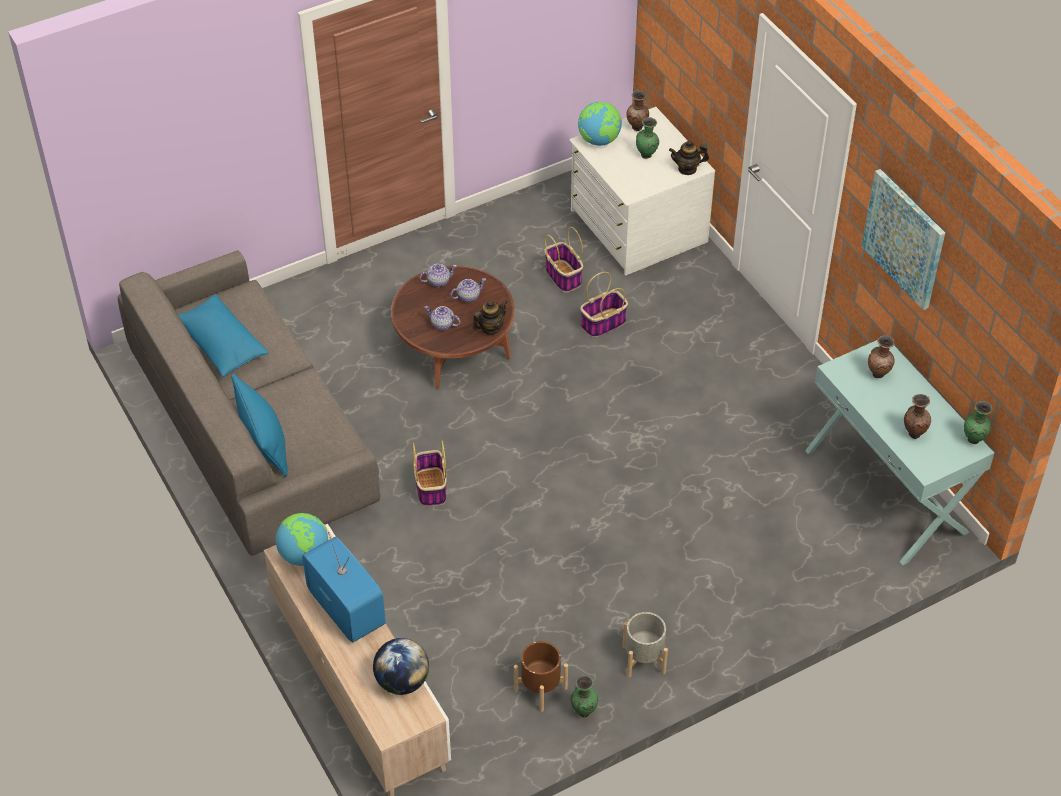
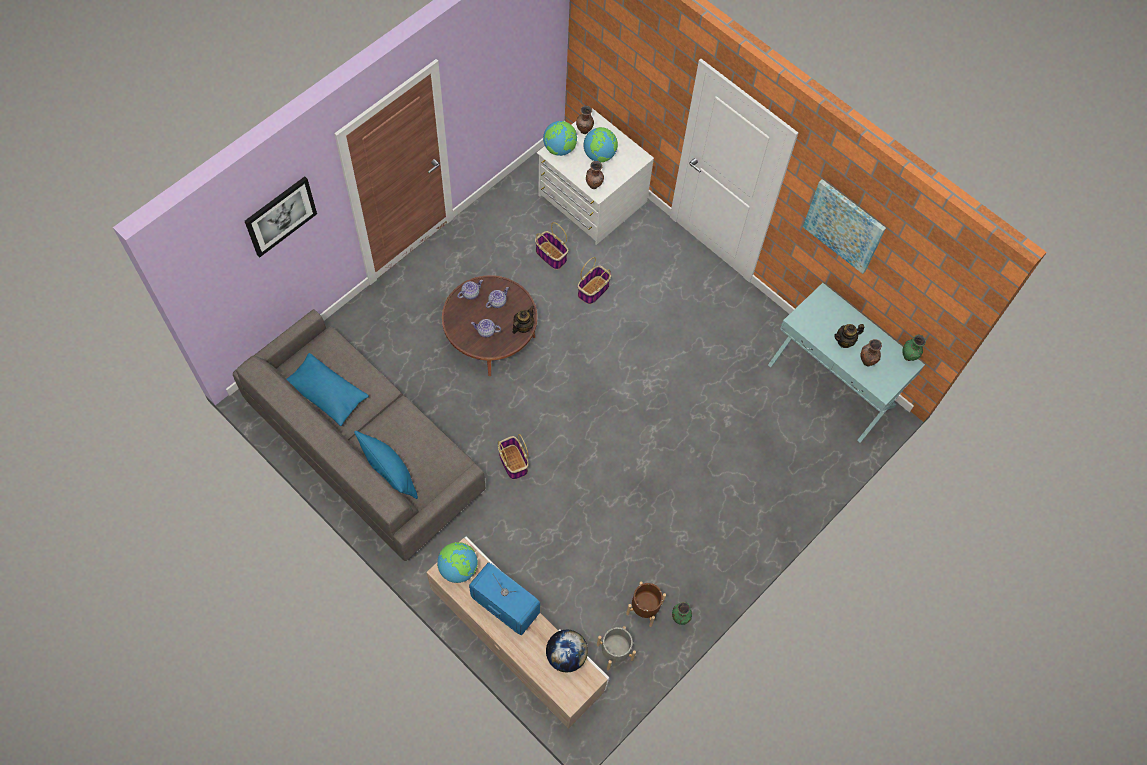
camera: 20 degrees left, 15 degrees up
(214, 99) = (280, 216): none -> picture
(644, 659) = (708, 565): grey planter -> grey planter (615, 652)
(647, 155) = (599, 155): green vase -> globe
(687, 169) = (633, 161): teapot -> teapot (845, 341)
(878, 375) = (827, 317): brown vase -> brown vase (594, 186)

